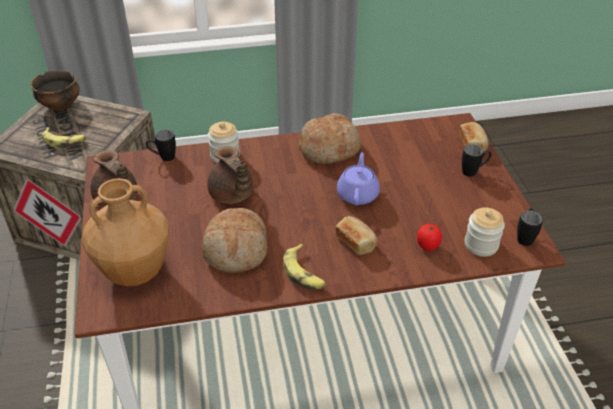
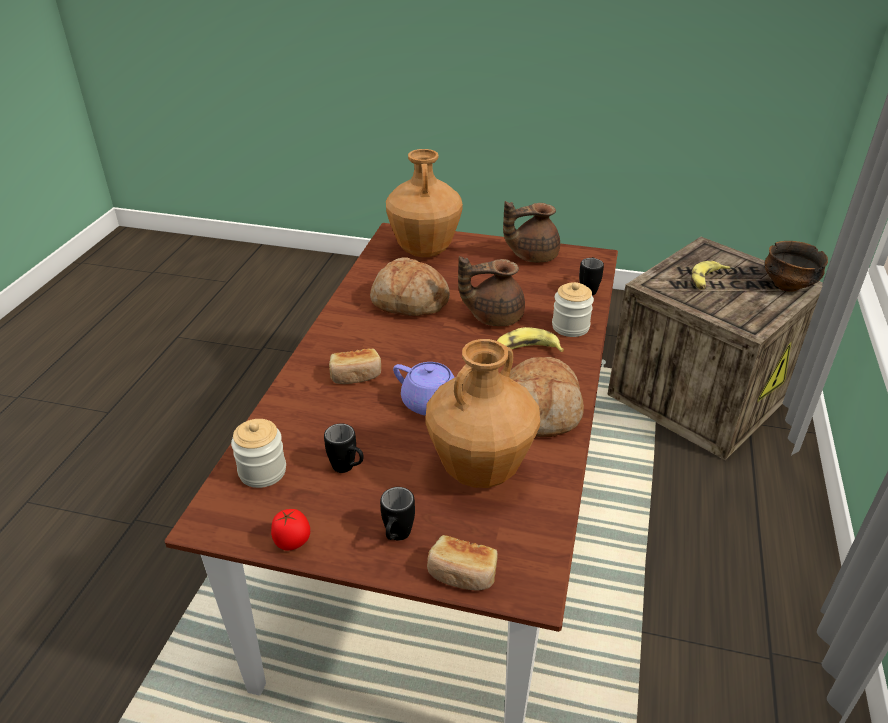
camera: 115 degrees right, 5 degrees down
(304, 273) = (343, 331): banana -> banana (526, 350)
(400, 157) = (479, 471): none -> brown vase
(427, 246) = (302, 425): tomato -> tomato (292, 543)
(525, 237) = (235, 522): black mug -> black mug (348, 469)

